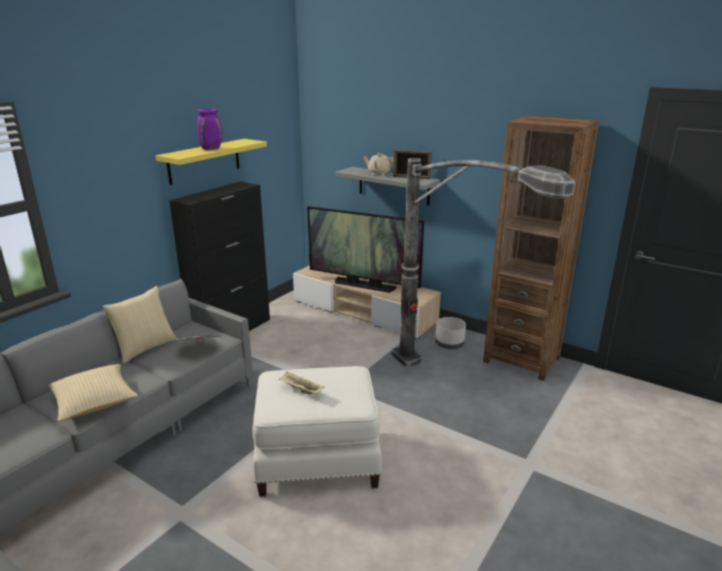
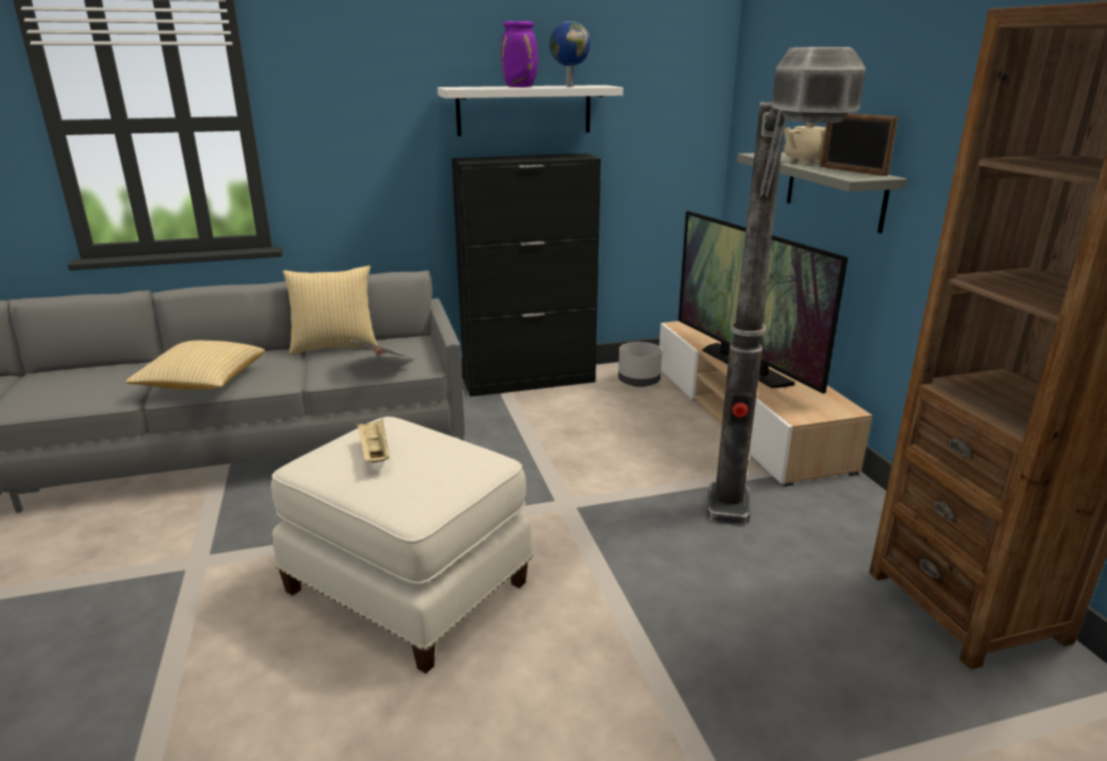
camera: 40 degrees right, 0 degrees up
(204, 161) = (524, 110): yellow shelf -> white shelf
(238, 145) = (569, 86): none -> globe
(449, 344) = (836, 517): grey planter -> grey planter (639, 381)

